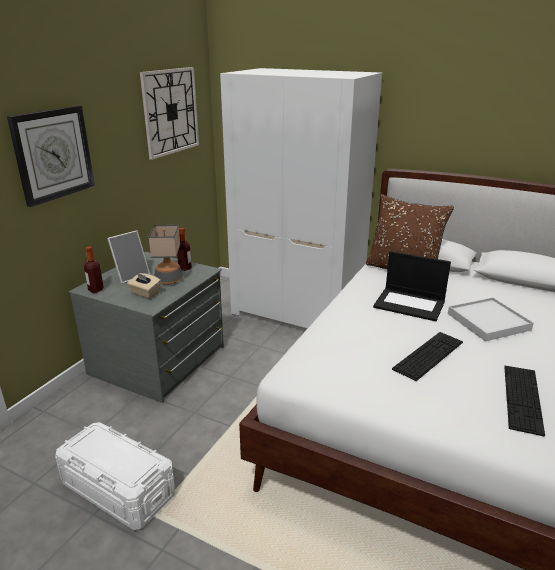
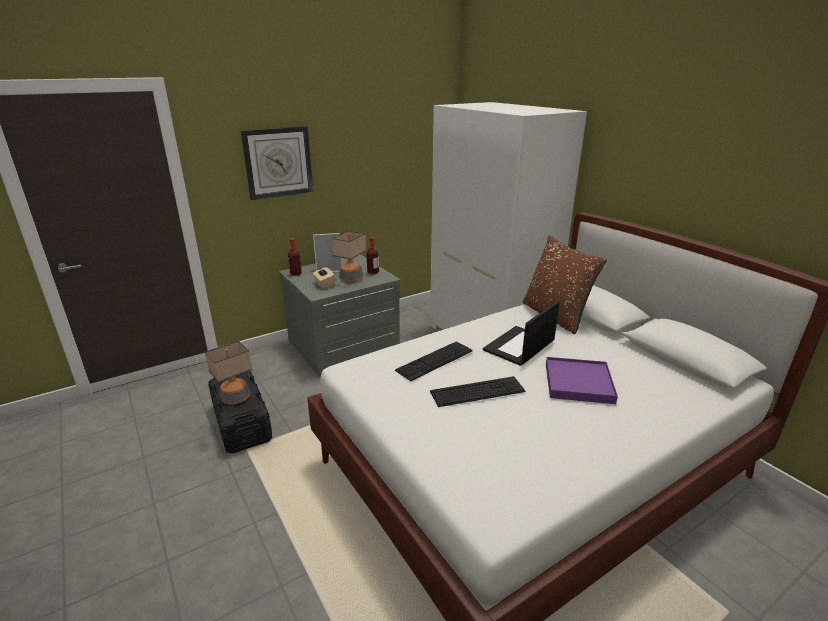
camera: 30 degrees right, 0 degrees up
(116, 459) = (235, 398): none -> table lamp
(118, 489) = (242, 423): white storage box -> black storage box
(170, 111) = (404, 137): wall clock -> none
(410, 304) = (519, 346): laptop -> laptop turned 75 degrees clockwise
(488, 322) = (578, 383): white tray -> purple tray
(522, 398) = (518, 455): keyboard -> keyboard (434, 360)

